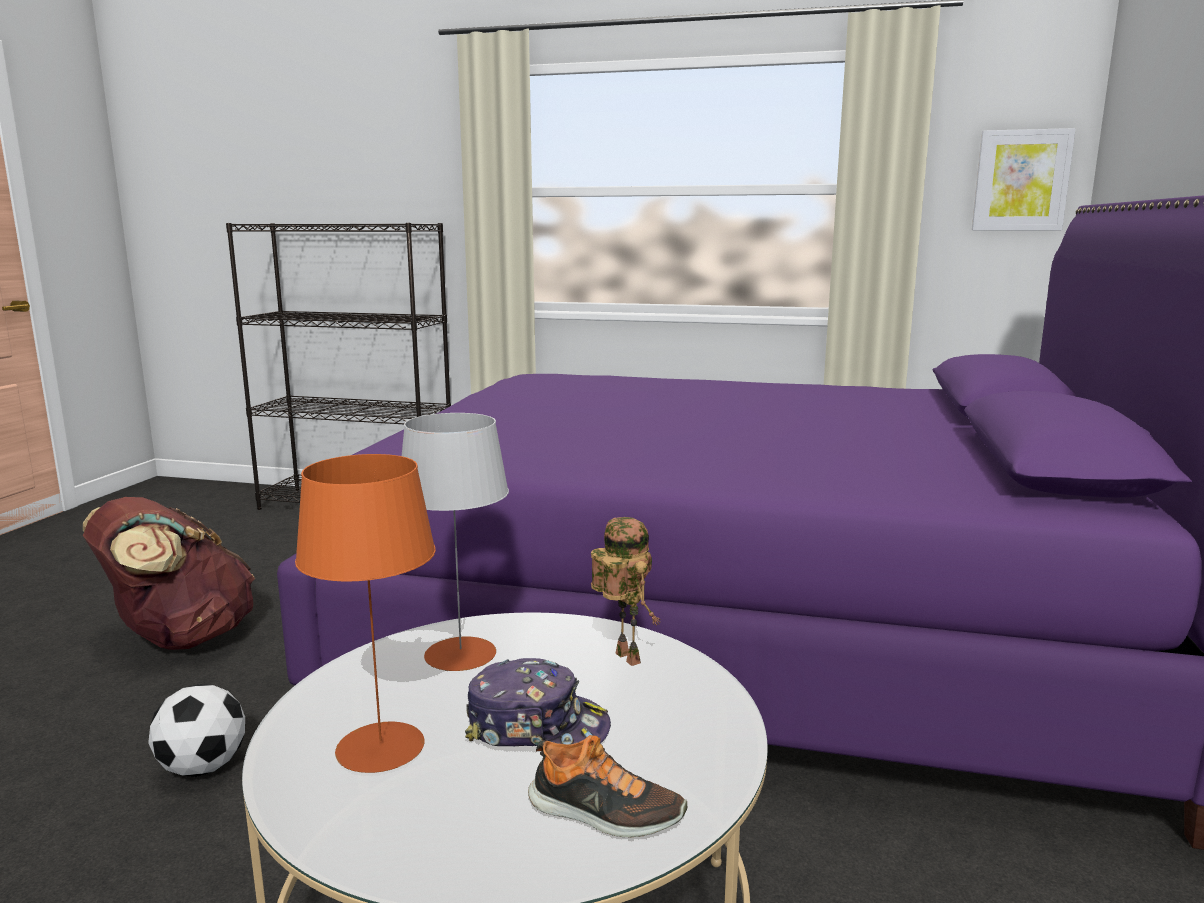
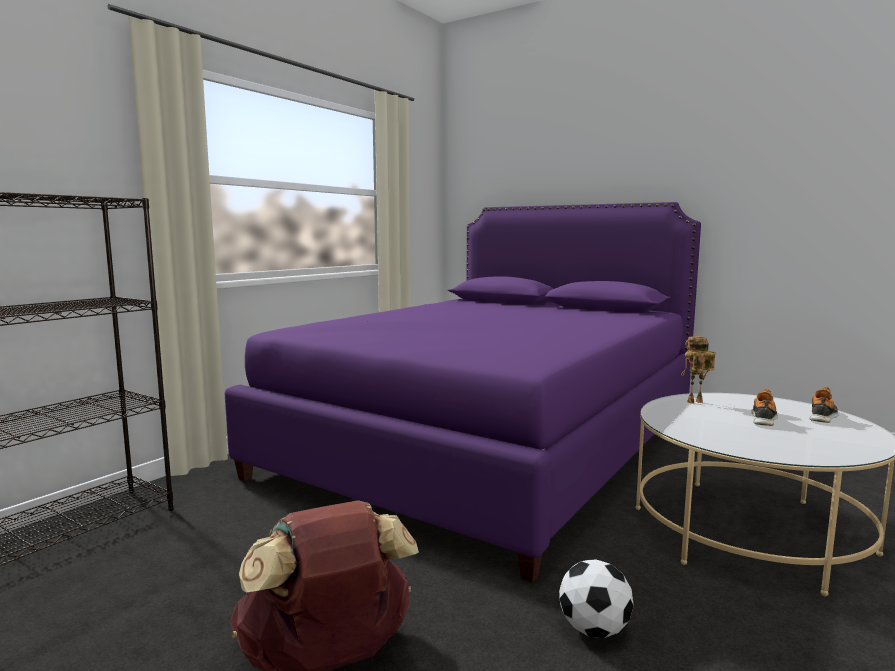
camera: 70 degrees left, 5 degrees down
(381, 747) = (793, 441): orange table lamp -> none
(460, 654) = (694, 425): grey table lamp -> none
(537, 727) = (764, 419): cap -> shoe
(1021, 180) = (425, 194): picture -> none

